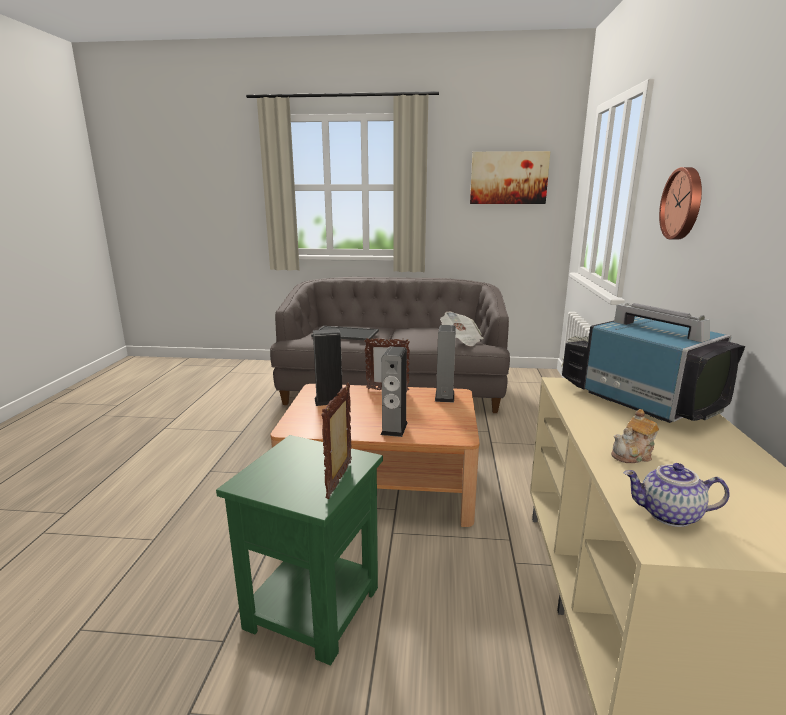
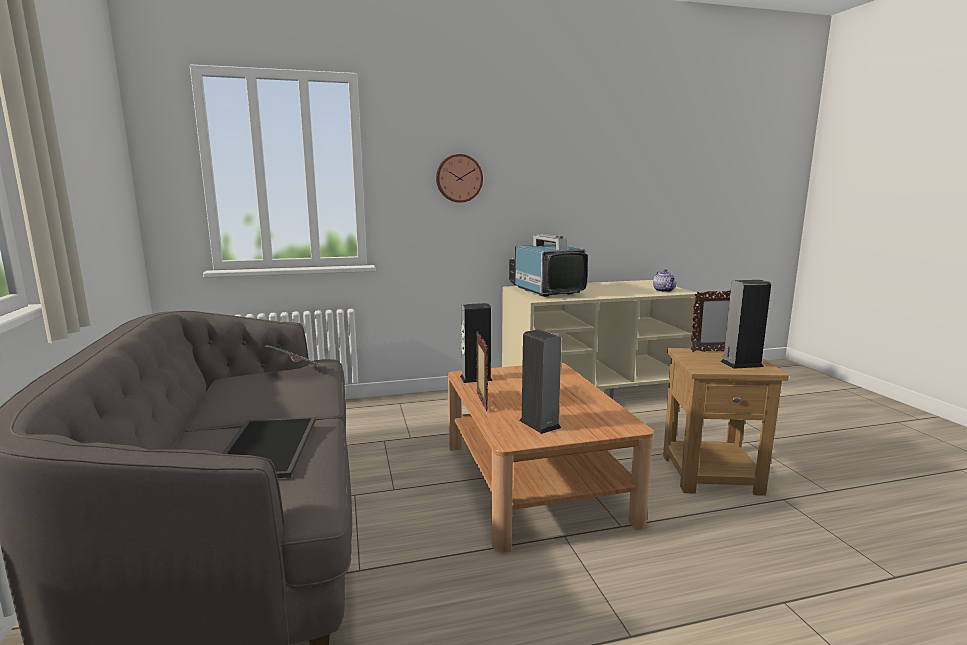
camera: 110 degrees left, 5 degrees down
(312, 609) = (712, 474): green side table -> brown side table
(394, 428) = (569, 387): speaker -> speaker (741, 364)
(508, 178) = (91, 142): picture -> none
(633, 455) = (621, 292): teapot -> none
(637, 399) = (545, 291): television -> television turned 120 degrees clockwise

